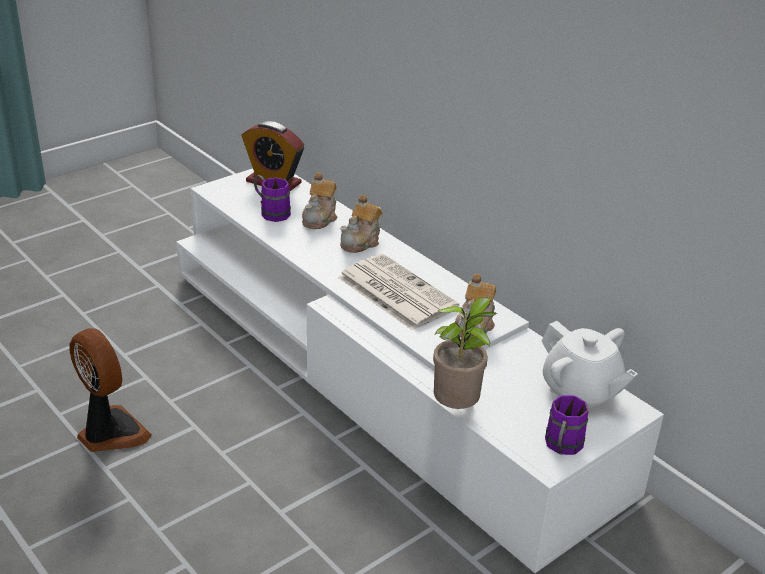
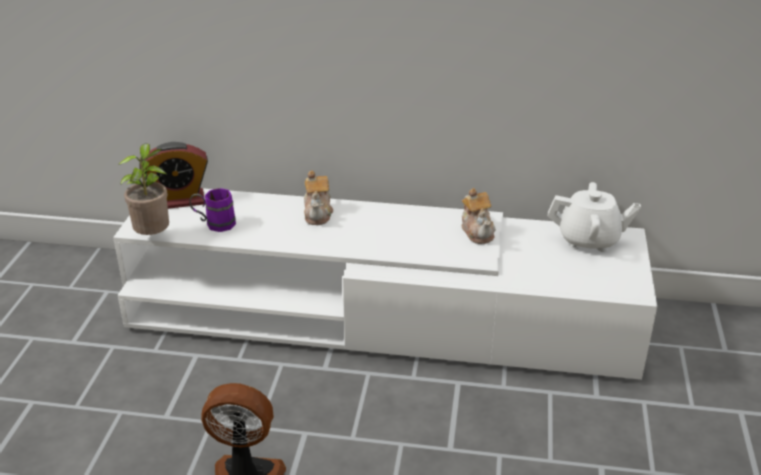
camera: 40 degrees left, 0 degrees up
(320, 218) = (260, 211): teapot -> none
(395, 292) = (395, 236): newspaper -> none
(458, 408) = (542, 290): potted plant -> potted plant (154, 236)
(562, 448) = (629, 279): purple mug -> none

